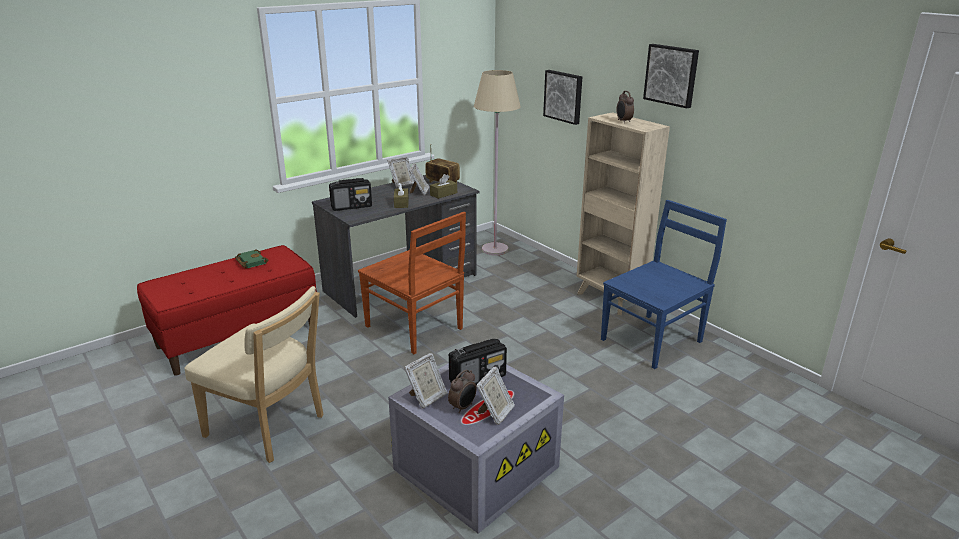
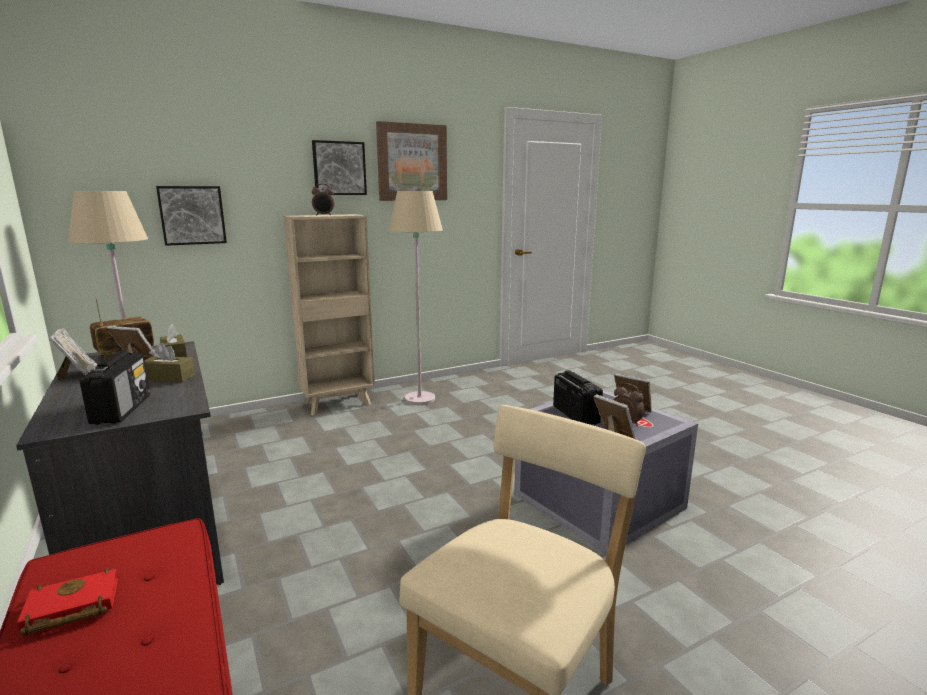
camera: 80 degrees left, 10 degrees down
(250, 261) = (69, 609): green book -> red book
(415, 328) = (306, 523): brown chair -> none
(653, 340) = (420, 399): blue chair -> beige floor lamp
(750, 80) = (412, 162): none -> picture

